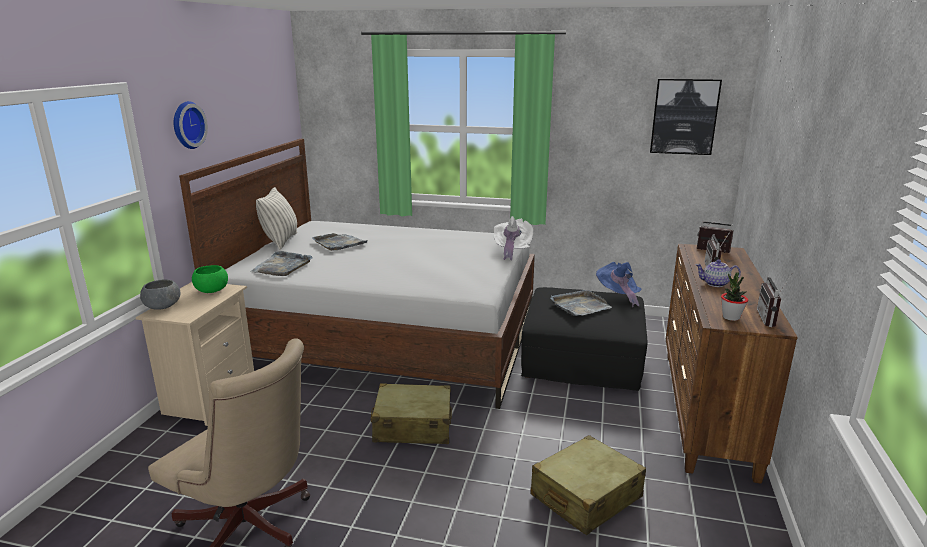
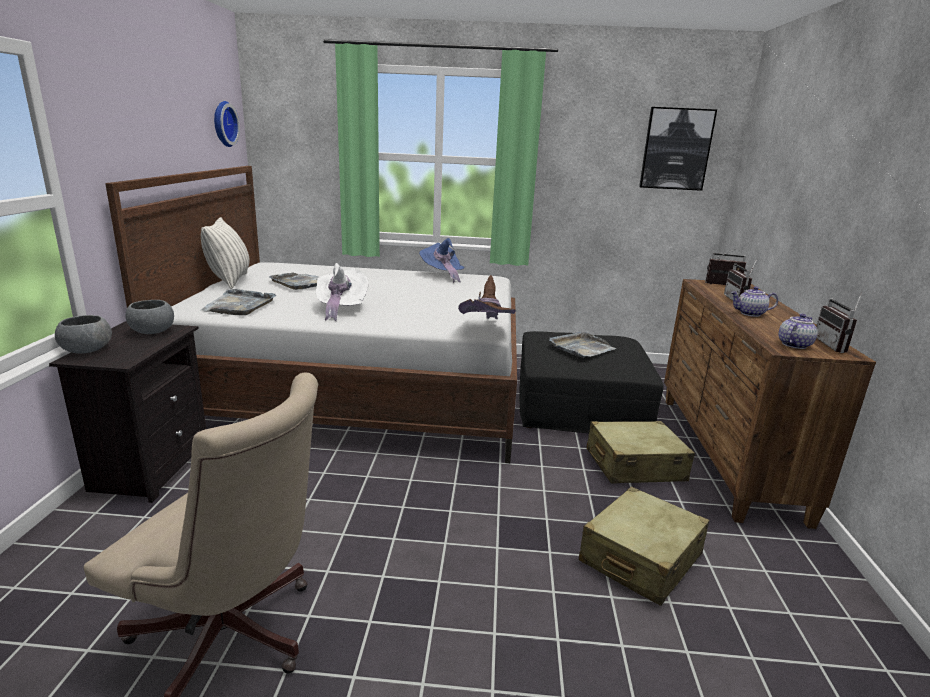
camera: 10 degrees left, 0 degrees up
(186, 125) = (113, 120): wall clock -> wall clock (223, 124)
(208, 398) = (149, 468): beige nightstand -> black nightstand
(211, 290) = (152, 332): green bowl -> grey bowl
(412, 426) = (415, 488): beige suitcase -> beige suitcase (634, 465)
(479, 293) = (486, 330): none -> brown hat
(511, 251) = (501, 290): white hat -> white hat (340, 309)
(618, 296) = (614, 338): blue hat -> blue hat (442, 275)
(731, 317) = (793, 344): potted plant -> teapot

